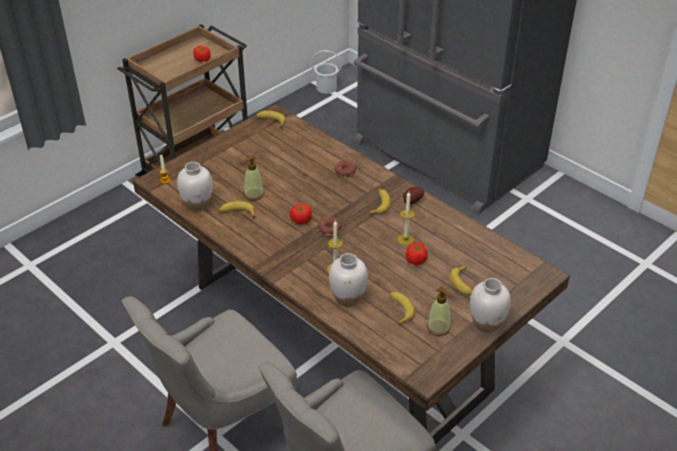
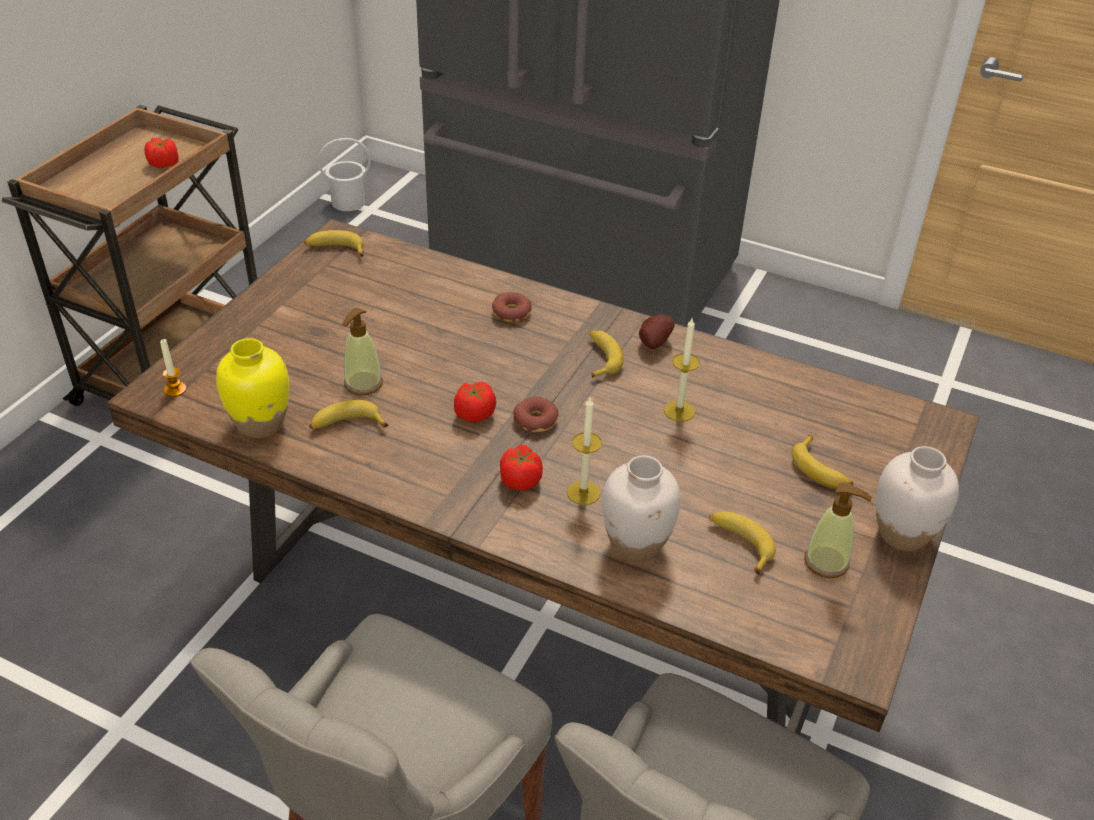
camera: 20 degrees left, 0 degrees up
(197, 204) = (261, 424): white vase -> yellow vase
(416, 260) = (717, 444): tomato -> tomato (520, 480)

